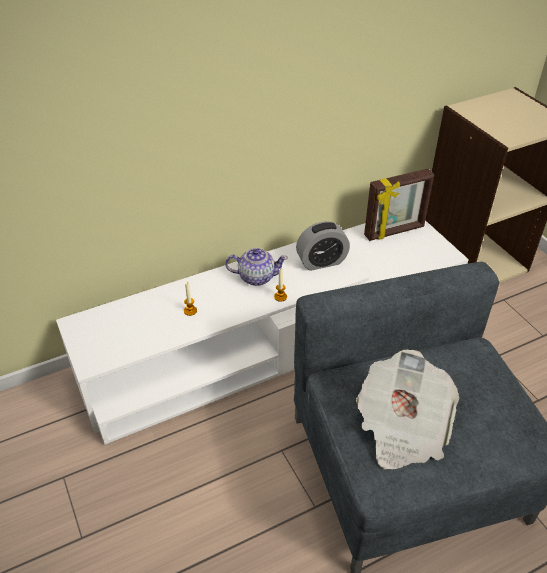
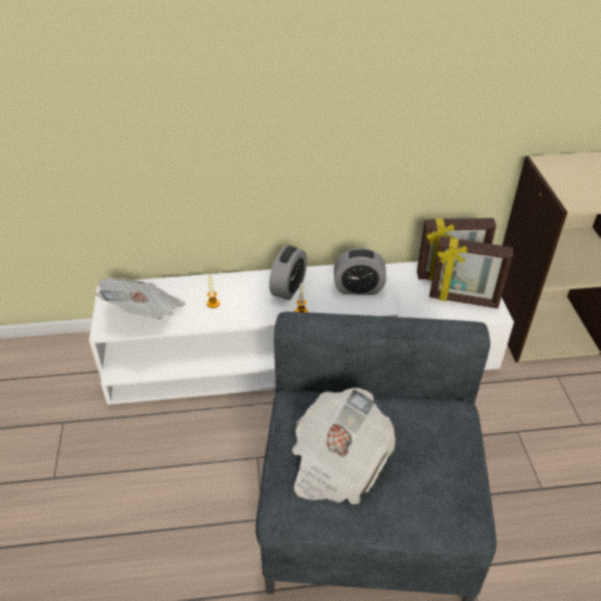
camera: 20 degrees right, 0 degrees up
(124, 337) = (145, 313): none -> newspaper
(256, 277) = (288, 288): teapot -> alarm clock
(417, 250) = (463, 300): none -> picture frame

